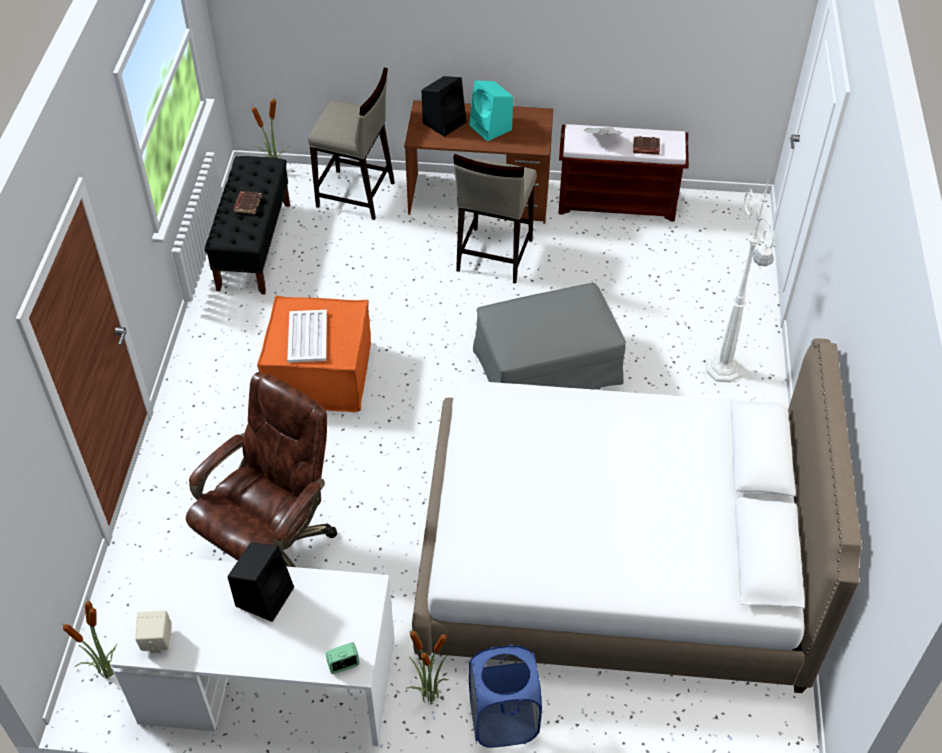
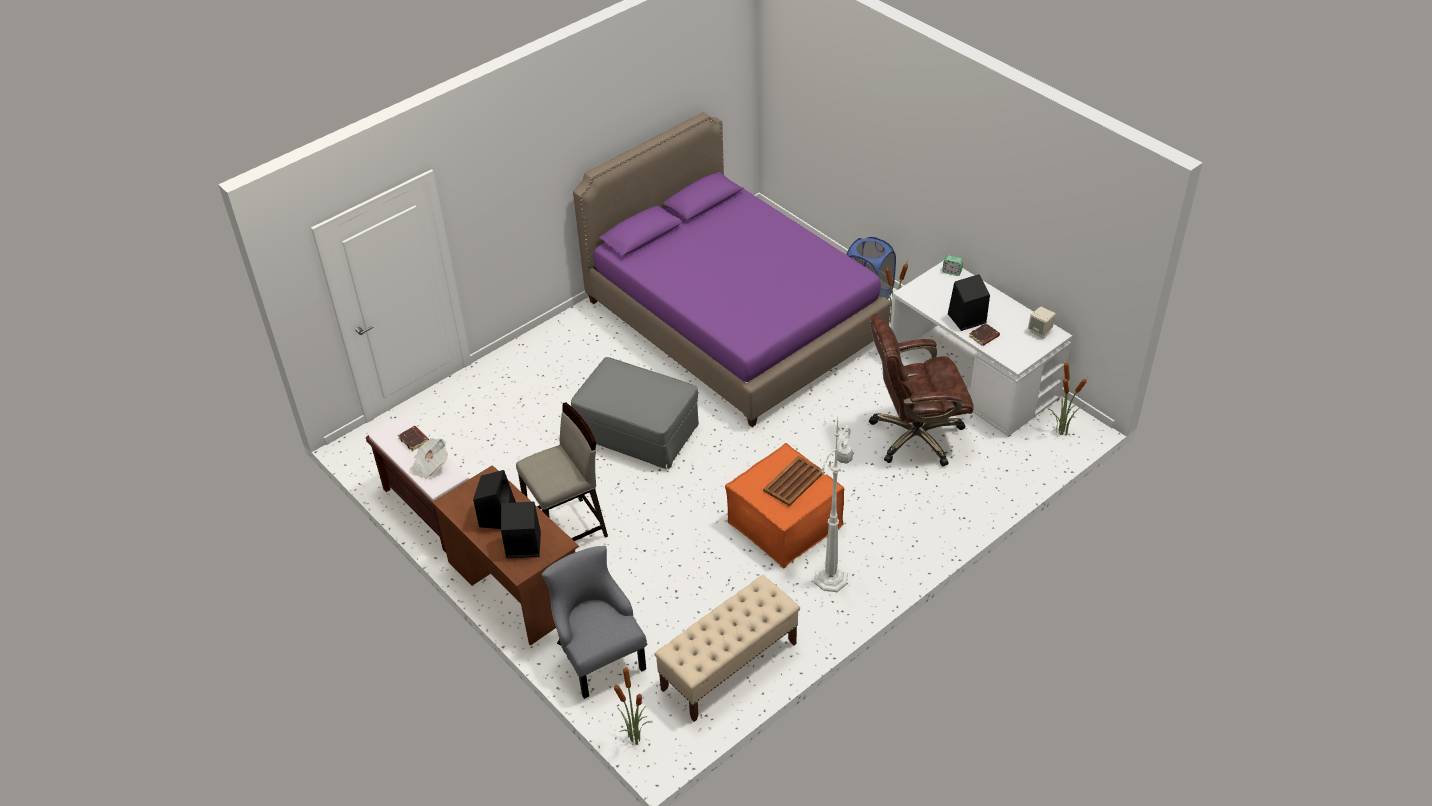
camera: 135 degrees left, 5 degrees down
(247, 204) = (731, 619): brown book -> brown book (984, 337)
(254, 246) = (729, 666): black bench -> beige bench
(307, 336) = (793, 482): white tray -> brown tray
(356, 195) = (600, 659): beige stool -> grey armchair
(491, 128) = (498, 515): turquoise speaker -> black speaker
(612, 559) = (733, 320): white bed -> purple bed
(724, 370) = (540, 363): white floor lamp -> white floor lamp (832, 577)

